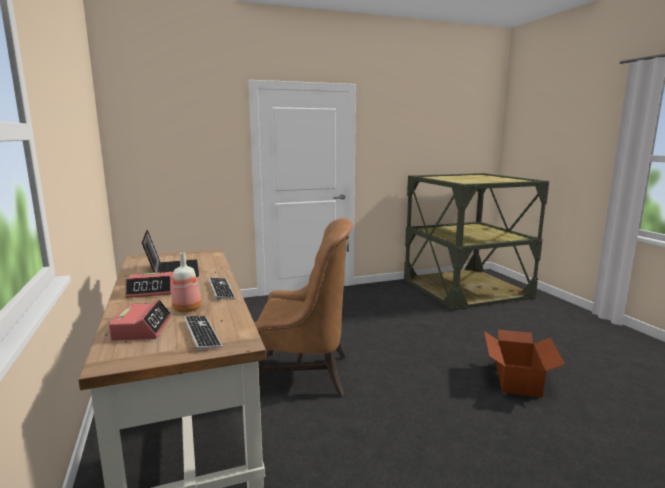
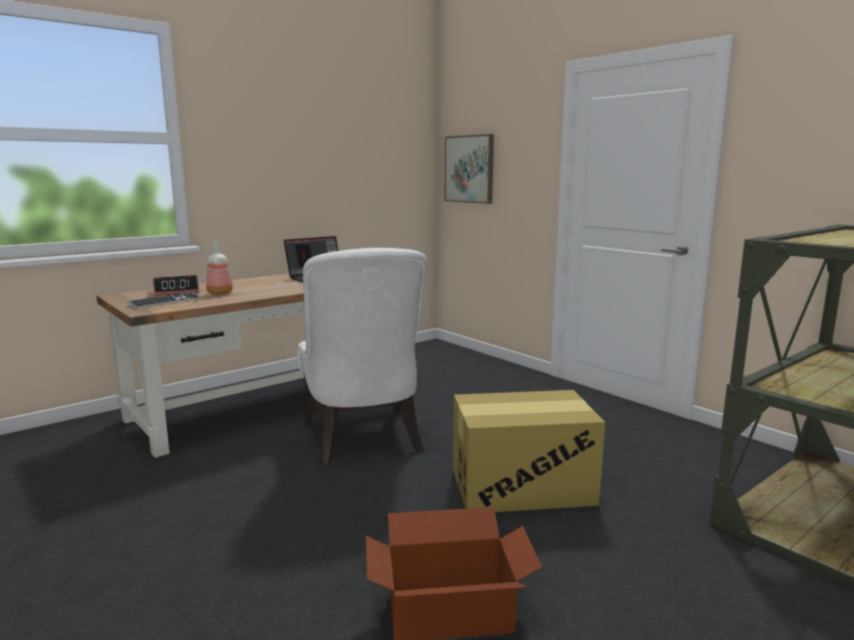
camera: 70 degrees right, 0 degrees up
(151, 291) = (263, 281): alarm clock -> none
(152, 155) = (469, 169): none -> picture
(221, 289) = (274, 293): keyboard -> none
(305, 374) = (363, 437): brown chair -> white chair
(405, 338) = (522, 487): none -> cardboard box

